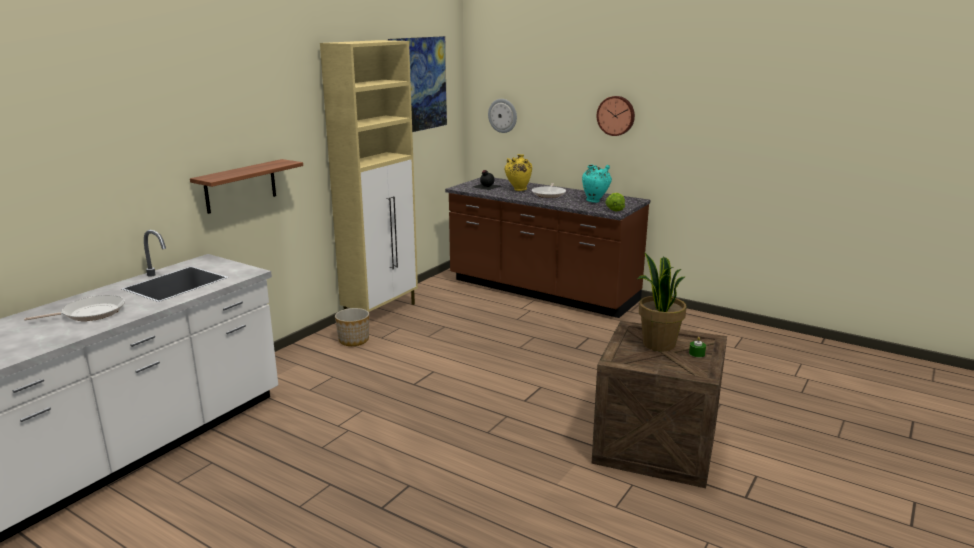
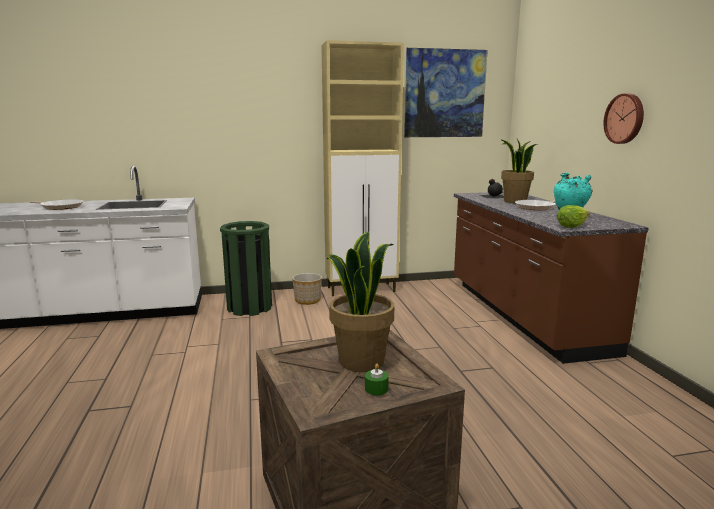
camera: 45 degrees right, 5 degrees down
(240, 186) = (231, 152): shelf -> none
(311, 368) = (249, 307): none -> green trash can
(503, 115) = (534, 128): wall clock -> none
(518, 190) = (514, 201): yellow vase -> potted plant

